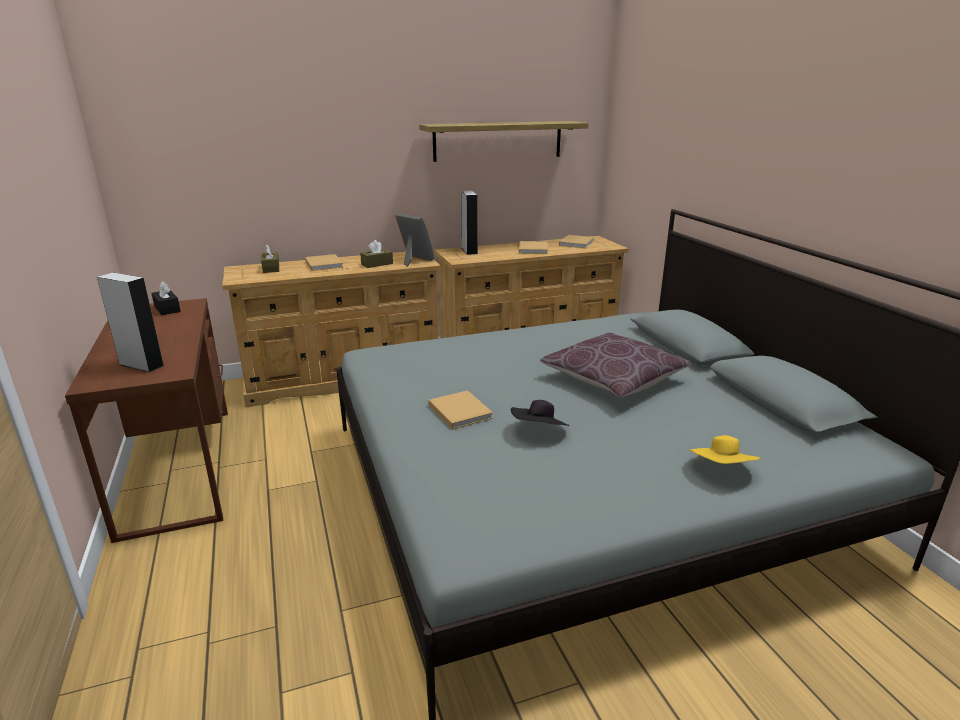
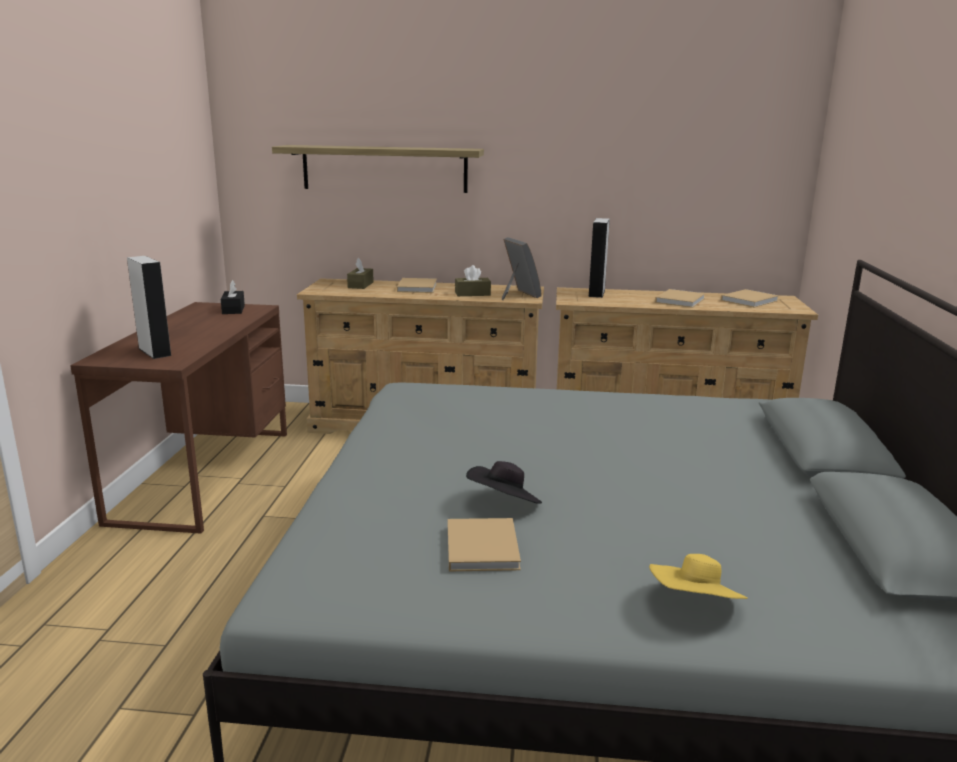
camera: 25 degrees right, 5 degrees down
(459, 411) = (436, 462): beige book -> beige book (482, 546)
(498, 141) = (655, 159): shelf -> shelf (384, 168)
(613, 379) = (664, 469): brown pillow -> none

